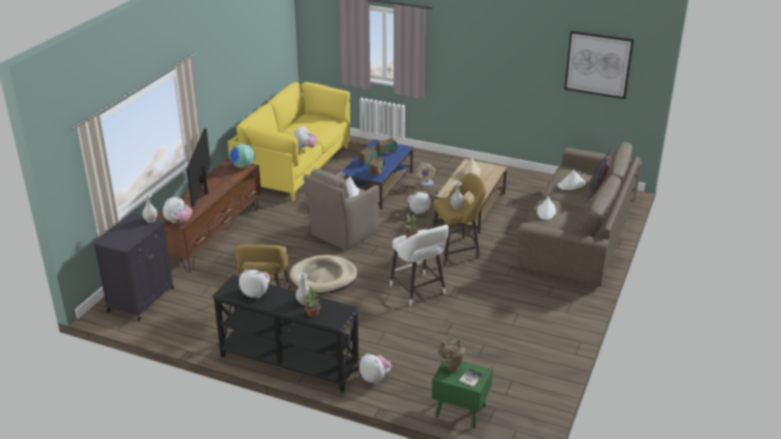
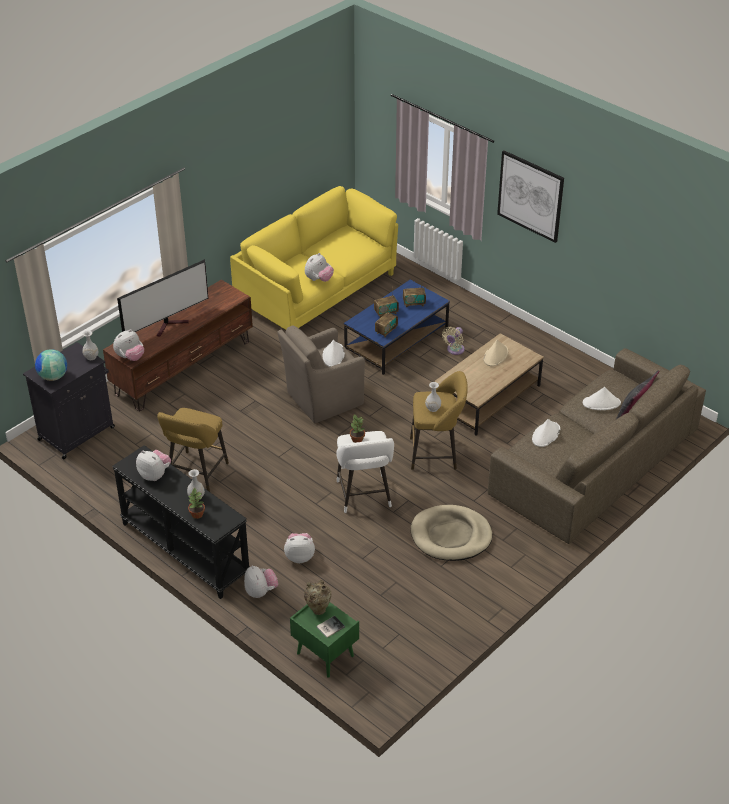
camera: 20 degrees right, 10 degrees up
(201, 194) = (170, 325): television -> television turned 150 degrees counterclockwise
(243, 166) = (232, 295): globe -> globe (53, 377)
(323, 277) = (272, 452): beige dog bed -> beige dog bed (451, 536)
(418, 211) = (423, 387): plush toy -> plush toy (300, 556)
(598, 64) = (673, 259): picture -> picture (530, 196)

